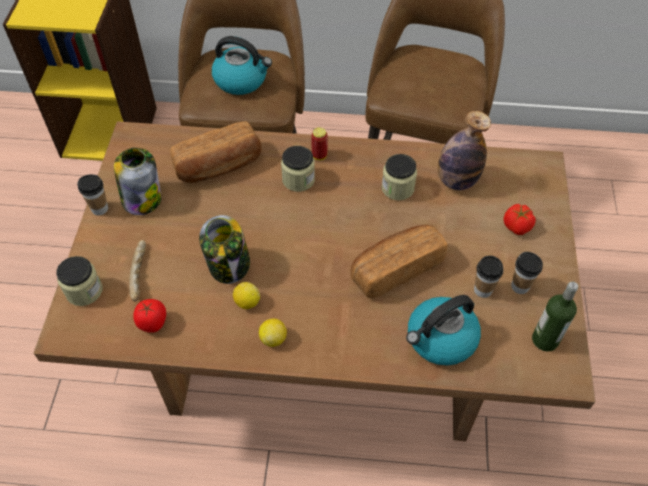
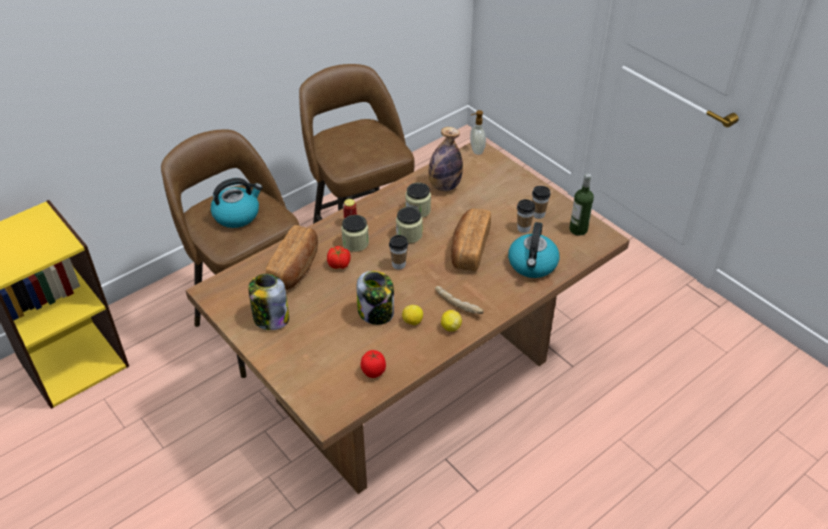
camera: 45 degrees left, 10 degrees down
(84, 291) = (306, 389): jar -> jar (409, 235)
(99, 209) = (250, 343): cup -> cup (398, 264)
(140, 274) = (329, 355): bread -> bread (458, 304)
(516, 227) = (502, 188): tomato -> tomato (339, 265)
(540, 164) = (476, 150): none -> soap dispenser

